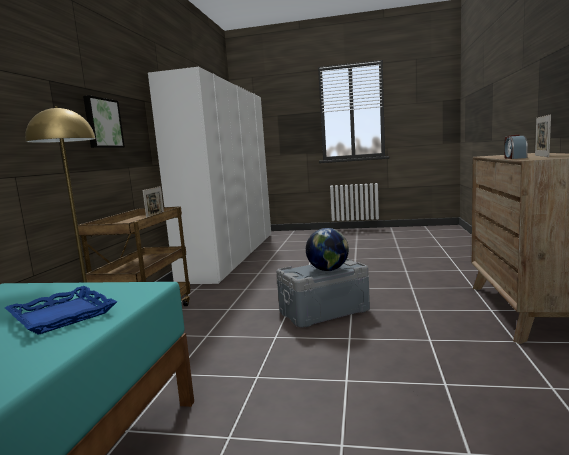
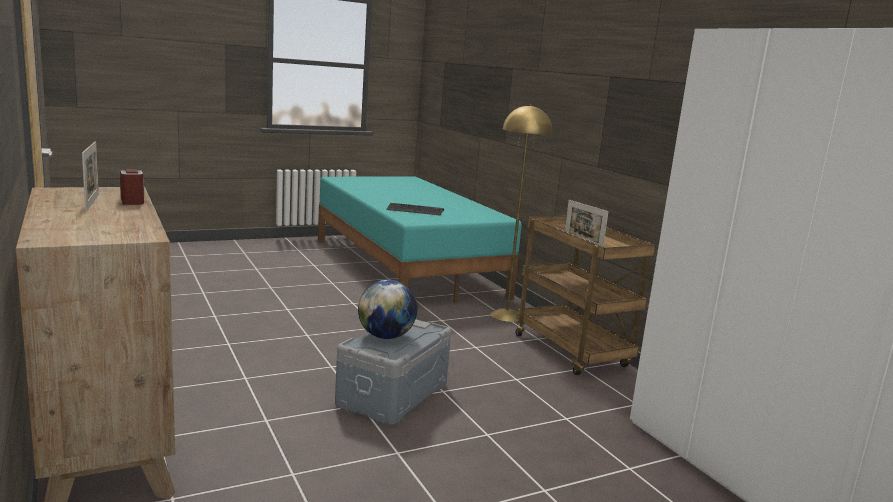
camera: 140 degrees right, 5 degrees up
(61, 315) = (415, 210): blue tray -> keyboard
(102, 123) = (654, 122): picture -> none

